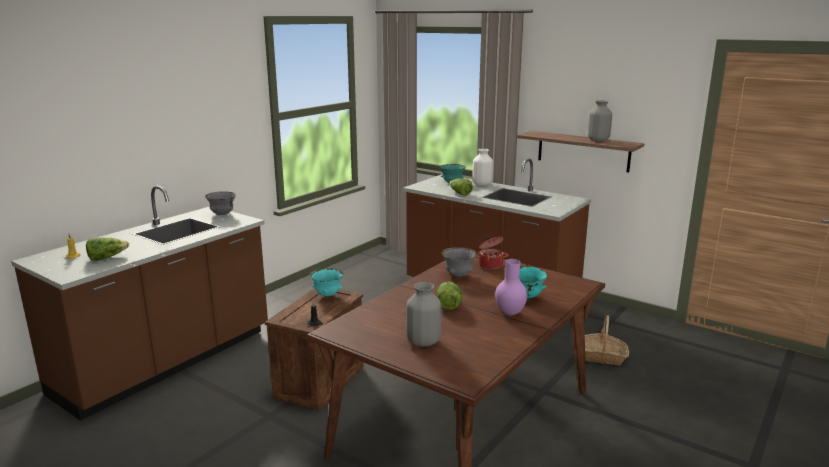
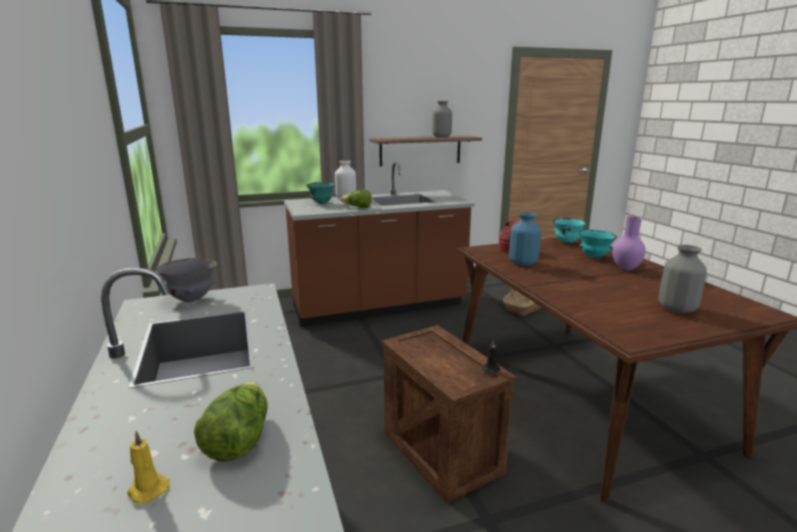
camera: 55 degrees left, 0 degrees up
(327, 295) = (417, 342): turquoise bowl -> turquoise bowl (566, 242)
(448, 304) = (590, 281): lettuce -> none
(458, 275) = (523, 263): grey bowl -> blue vase

